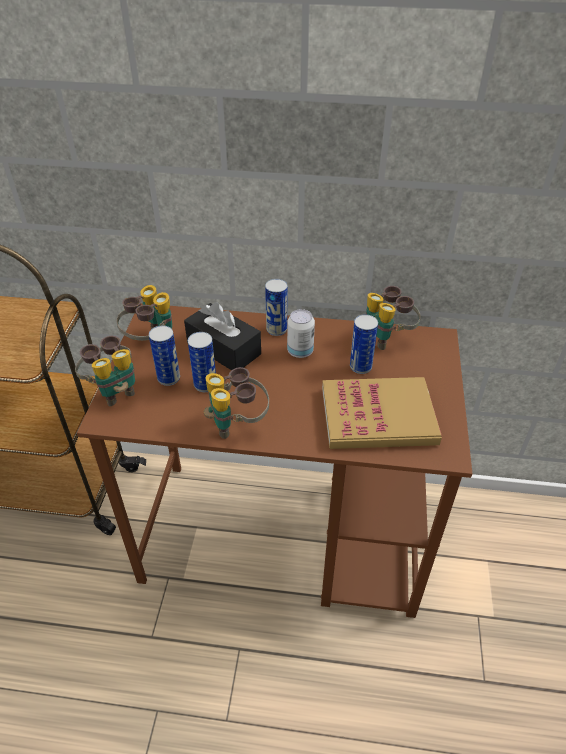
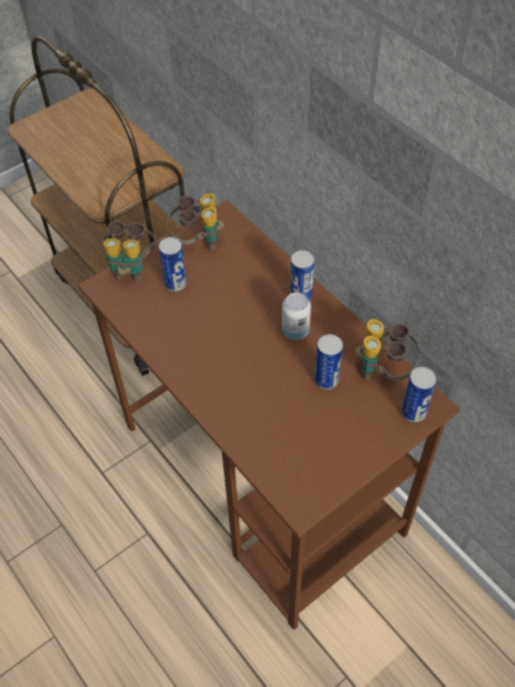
camera: 45 degrees right, 10 degrees up
(205, 385) = (194, 308): can -> can (413, 412)
(224, 348) = (241, 286): black tissue box -> none
(237, 423) = (180, 357): binoculars -> none
(378, 416) = (286, 432): book -> none

